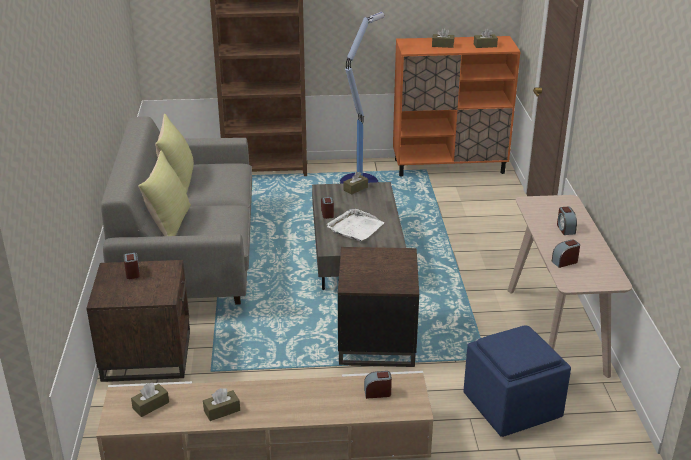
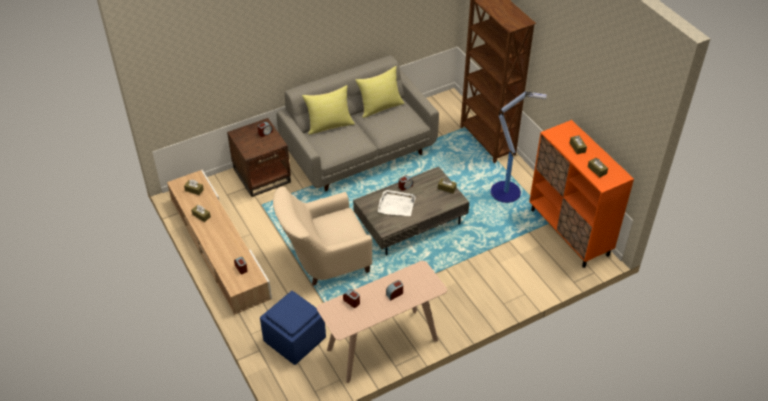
camera: 65 degrees right, 15 degrees up
(376, 341) = (324, 261): brown side table -> beige armchair

